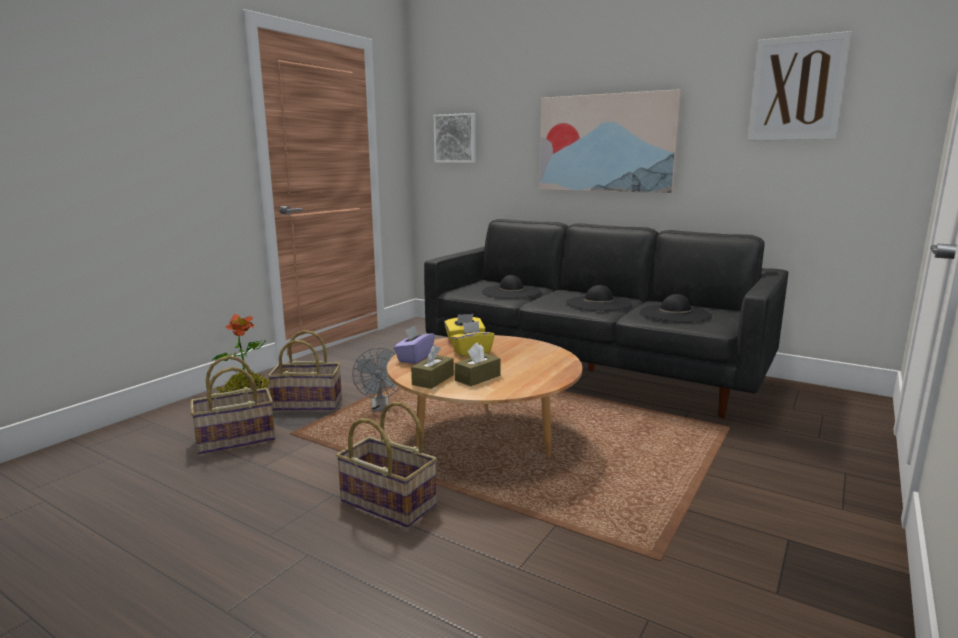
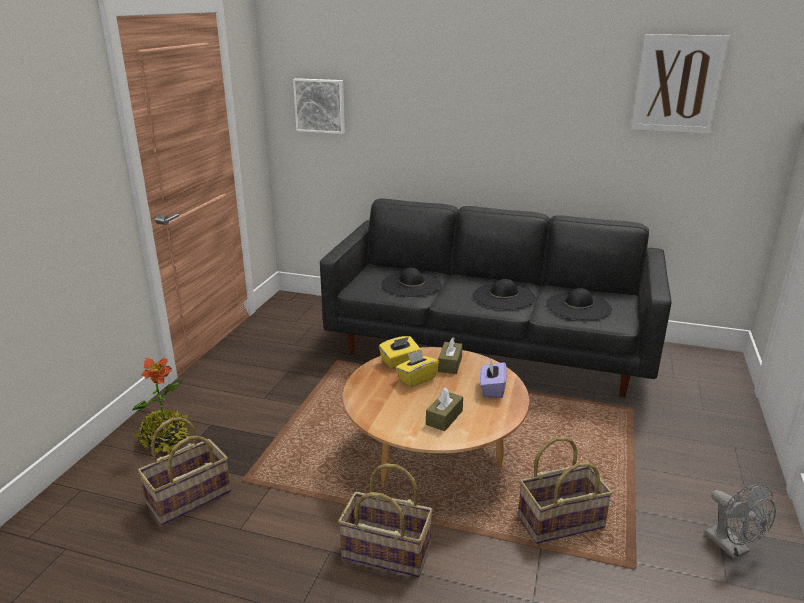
camera: 15 degrees left, 10 degrees up
(308, 403) = (236, 435): basket -> basket (560, 520)
(381, 408) = (314, 431): grey fan -> grey fan (732, 547)
(414, 358) = (368, 396): purple tissue box -> purple tissue box (492, 389)
(433, 380) = (405, 427): brown tissue box -> brown tissue box (450, 364)
(606, 143) = (491, 122): picture -> none

